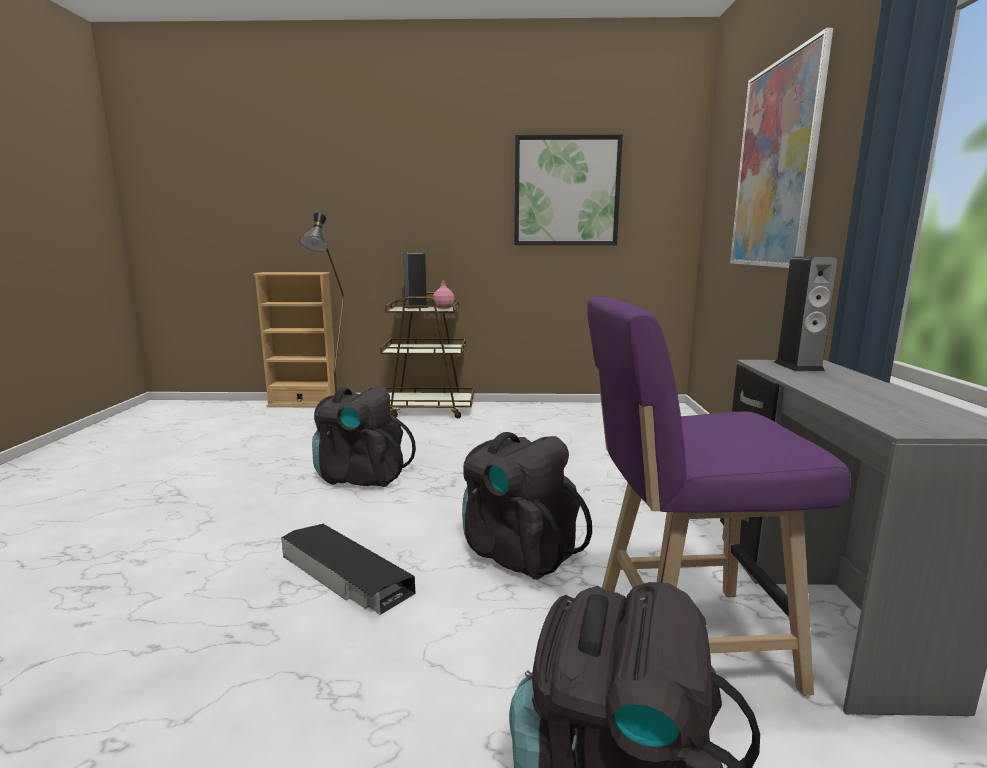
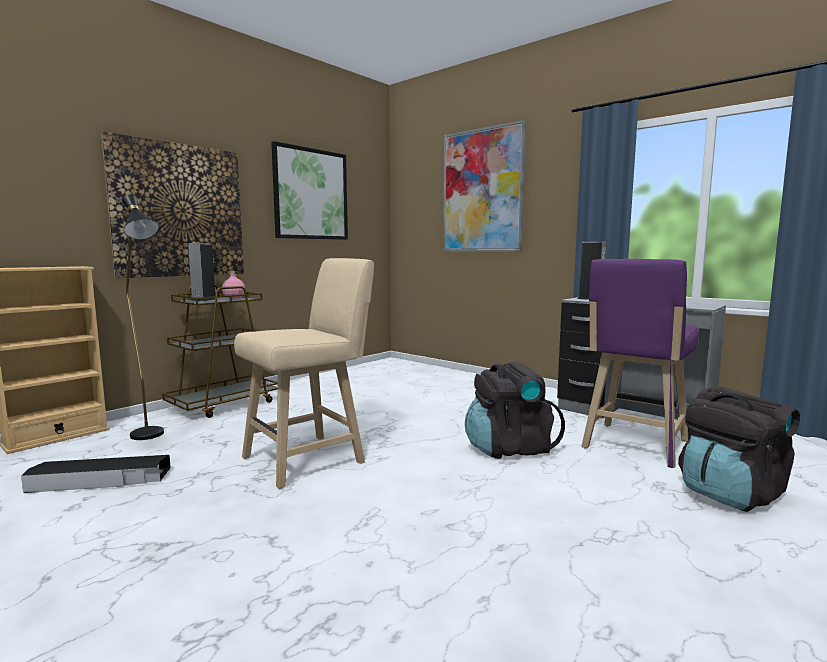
camera: 50 degrees left, 5 degrees down
(345, 575) = (468, 502): black storage box -> black storage box (101, 480)
(361, 476) = (309, 458): black backpack -> beige stool
(410, 221) = (179, 211): none -> picture

